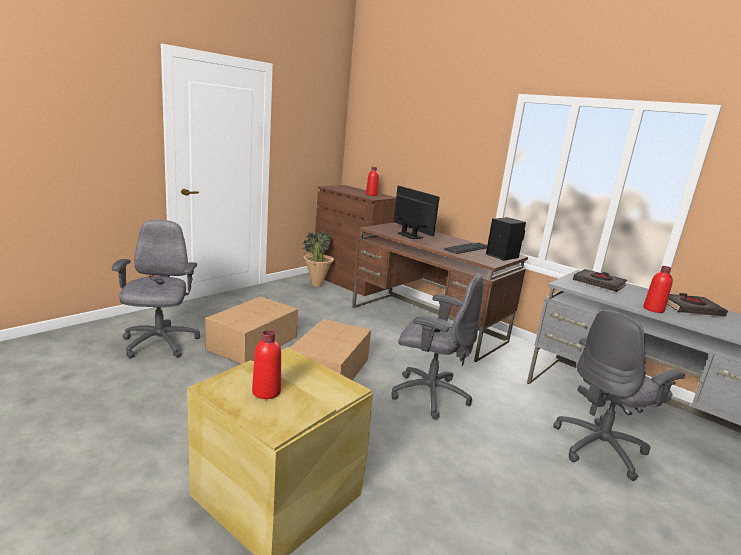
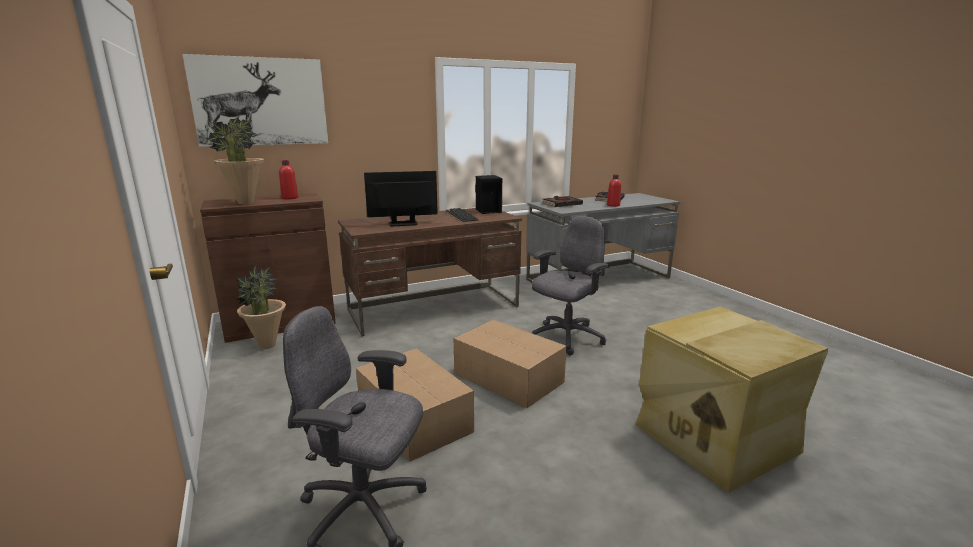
camera: 65 degrees left, 0 degrees up
(266, 392) = (747, 341): red bottle -> none
(345, 190) = (245, 203): none -> potted plant
(385, 124) = (260, 102): none -> picture
(600, 448) = (641, 301): grey office chair -> none

